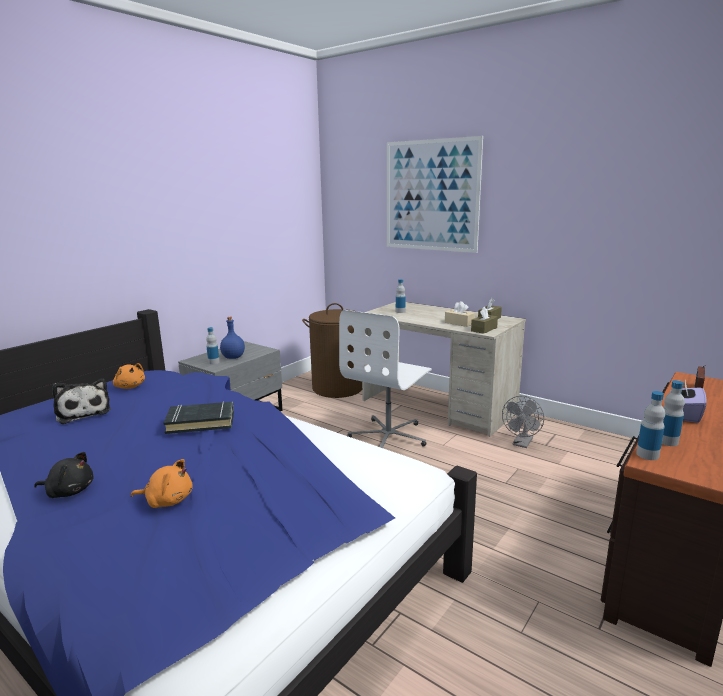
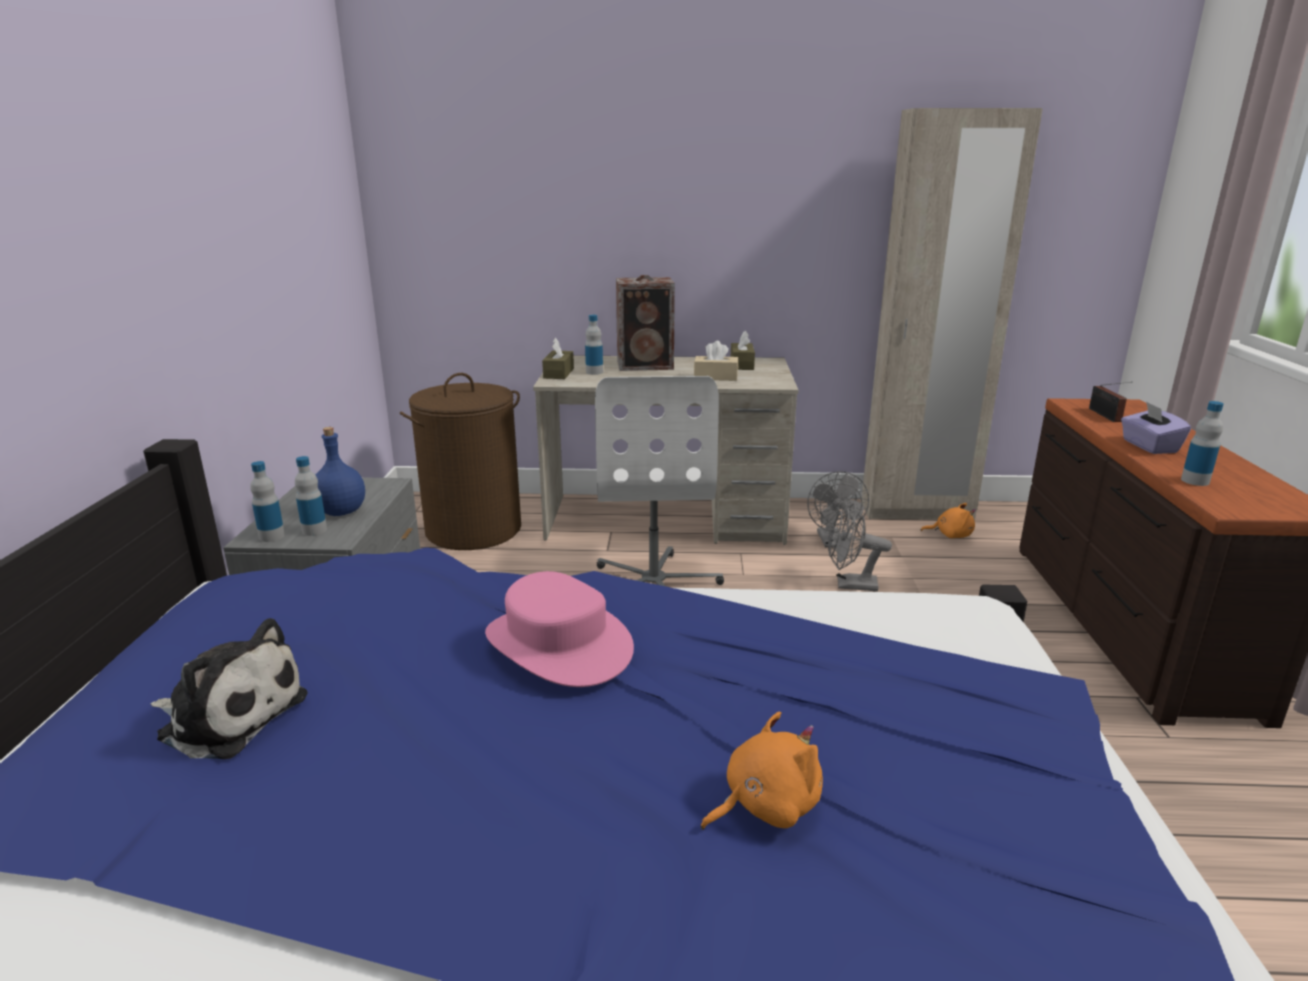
camera: 35 degrees left, 5 degrees up
(69, 491) = (535, 885): black plush toy -> none
(130, 387) = (246, 625): orange plush toy -> orange plush toy (950, 535)
(201, 422) = (557, 644): black book -> pink hat
(431, 196) = (607, 164): picture -> none
(435, 312) = (647, 365): none -> speaker
(484, 329) = (766, 381): brown tissue box -> brown tissue box (558, 373)
(499, 469) = (850, 585): none -> grey fan
(609, 442) = (916, 512): none -> beige wardrobe
(647, 455) = (1211, 501): bottle -> bottle (272, 536)

